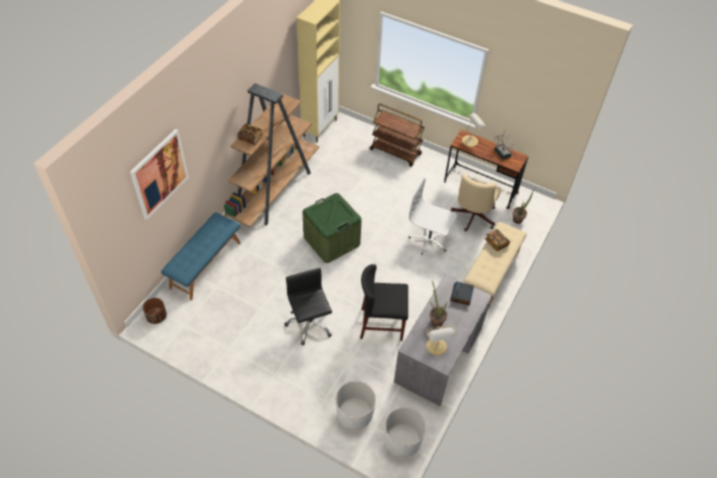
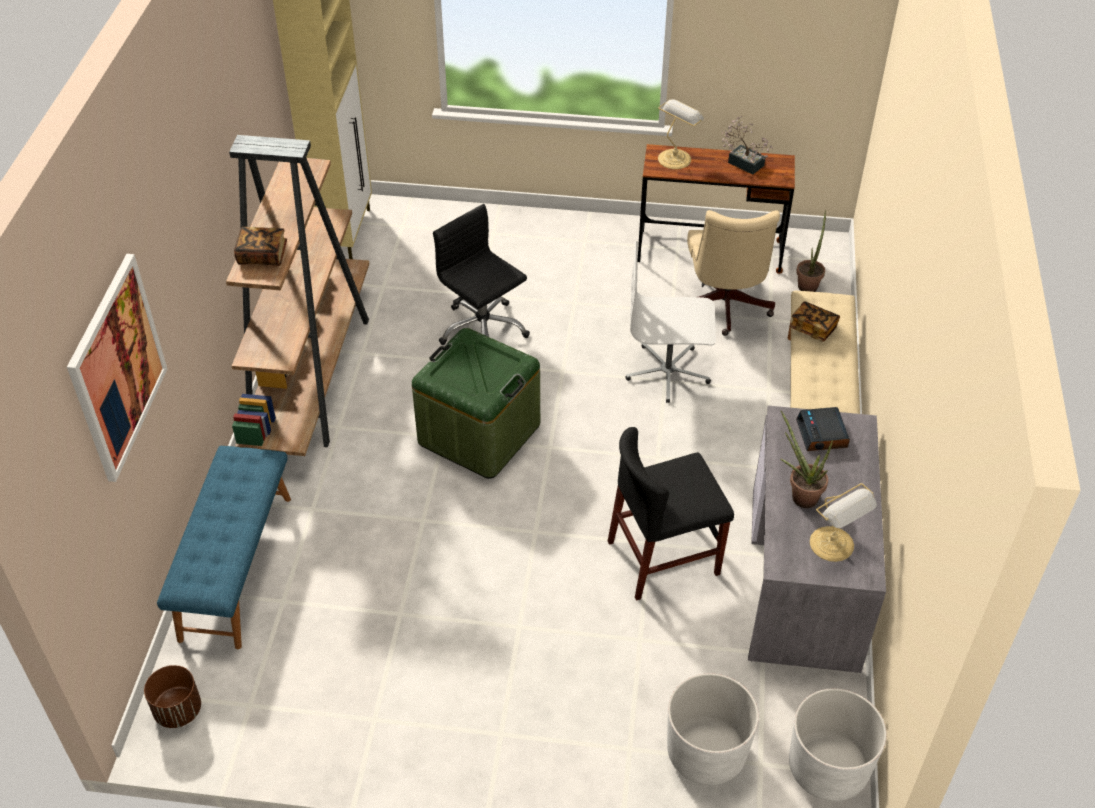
camera: 20 degrees left, 5 degrees down
(309, 324) = (520, 608): black office chair -> black office chair (482, 330)
(396, 152) = (517, 235): brown cart -> none

